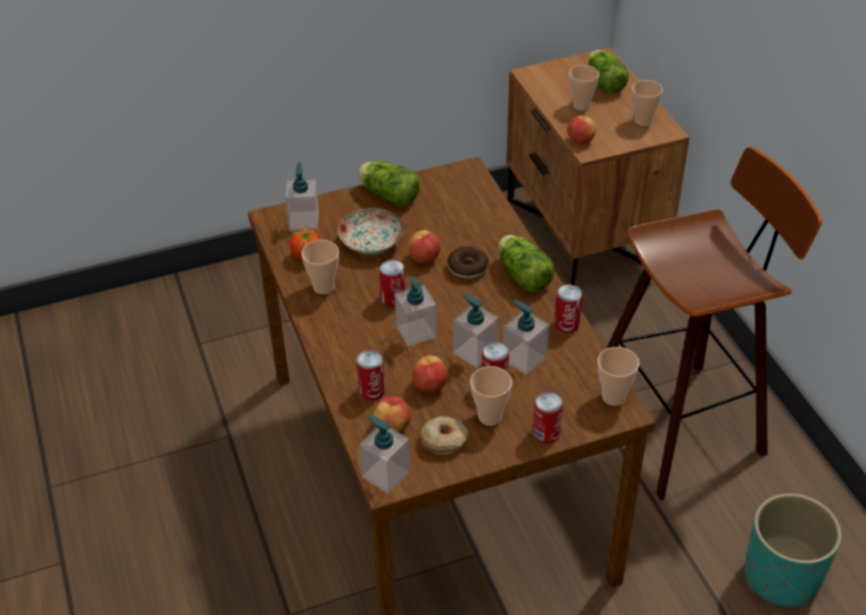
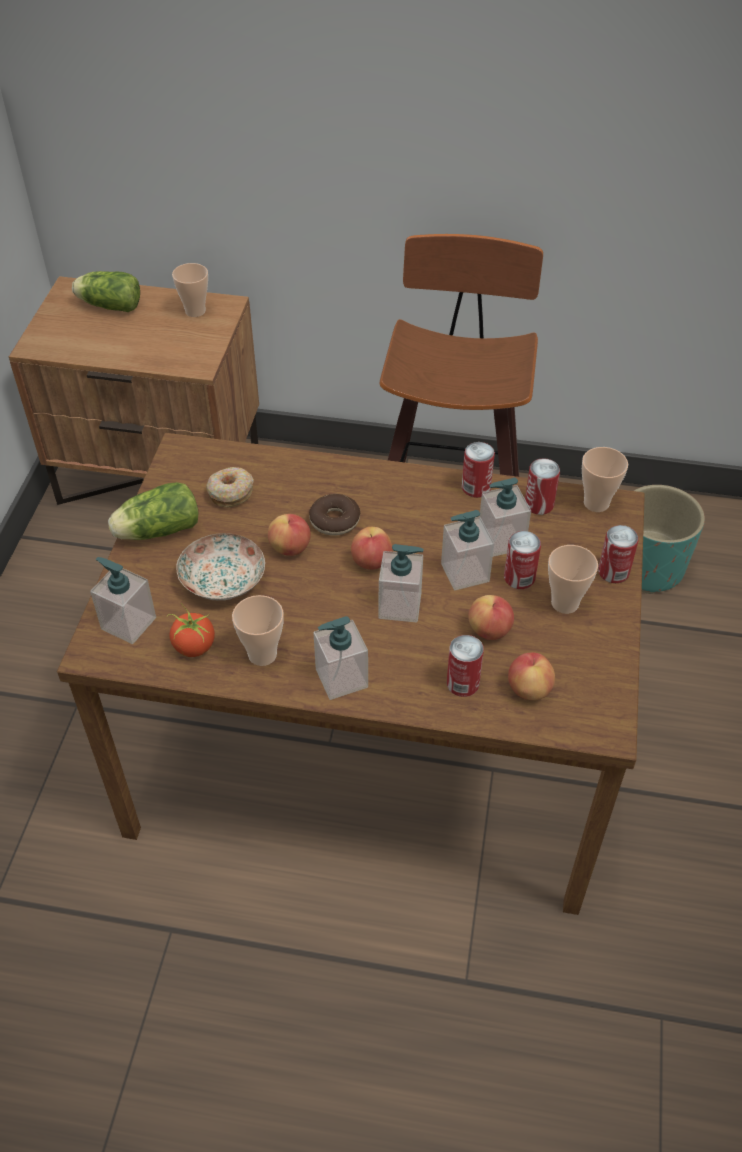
camera: 60 degrees left, 5 degrees up
(385, 474) = (594, 725): soap dispenser -> soap dispenser (341, 678)
(393, 298) = (332, 601): can -> can (539, 504)
(444, 440) = (575, 654): donut -> donut (230, 492)
(522, 274) = (379, 485): lettuce -> none
(580, 140) = (179, 364): apple -> apple (371, 562)
(581, 105) = (126, 337): cup -> none

